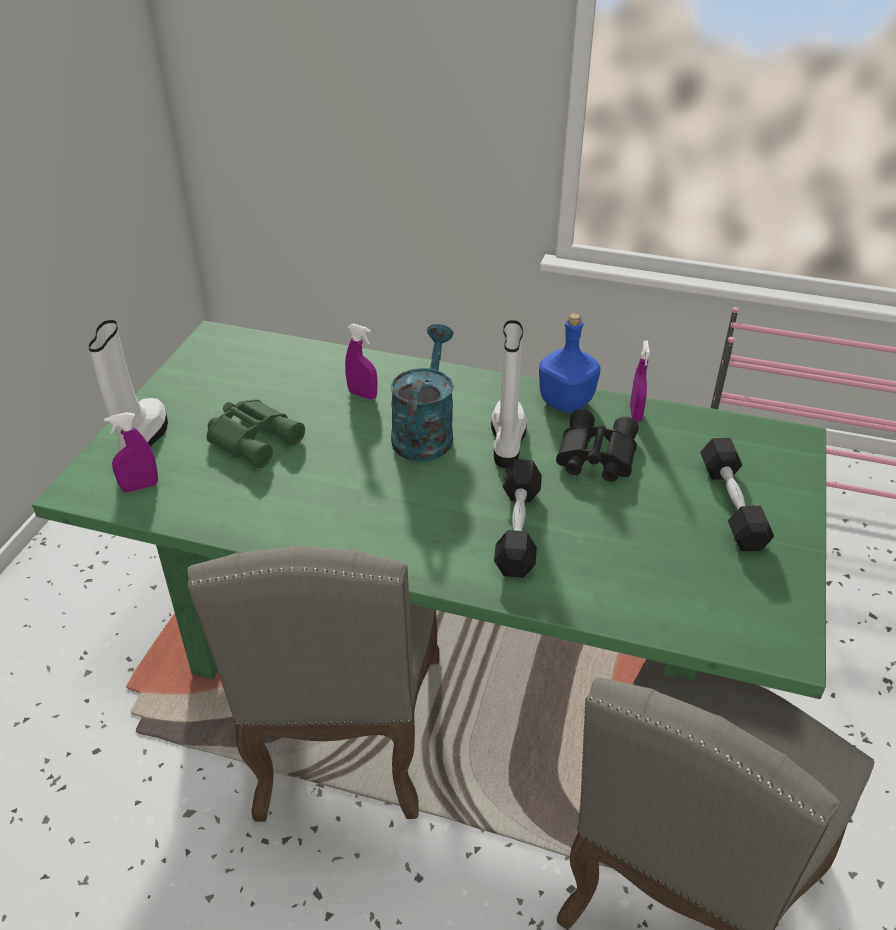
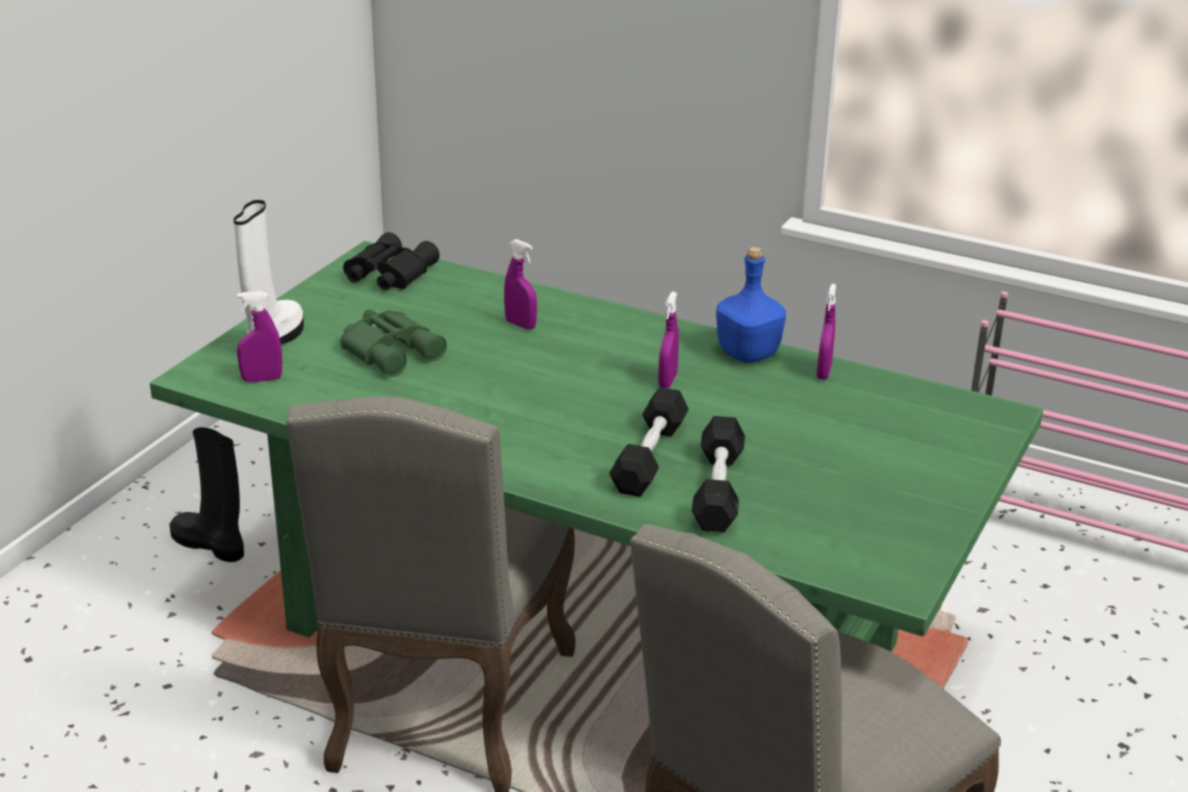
camera: 10 degrees right, 10 degrees down
(109, 594) = (210, 545): none -> black boot
(424, 431) = (578, 364): turquoise watering can -> none
(507, 440) = (667, 381): white boot -> purple spray bottle
(594, 456) = (760, 405): black binoculars -> black binoculars (387, 274)
(731, 505) = (896, 463): black dumbbell -> black dumbbell (718, 490)

